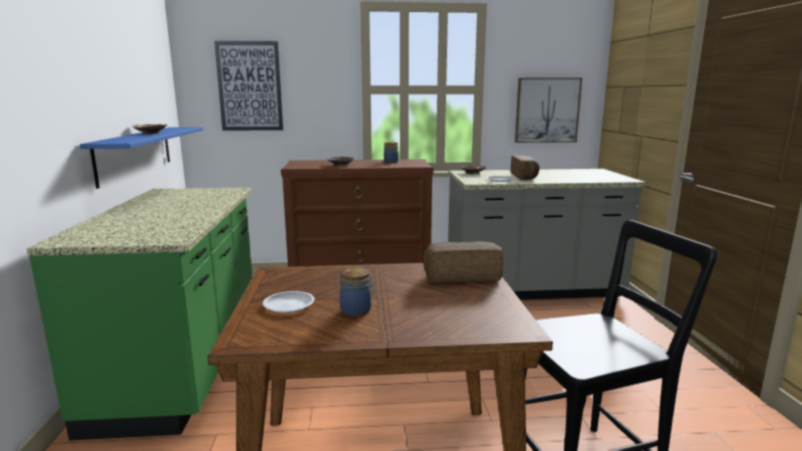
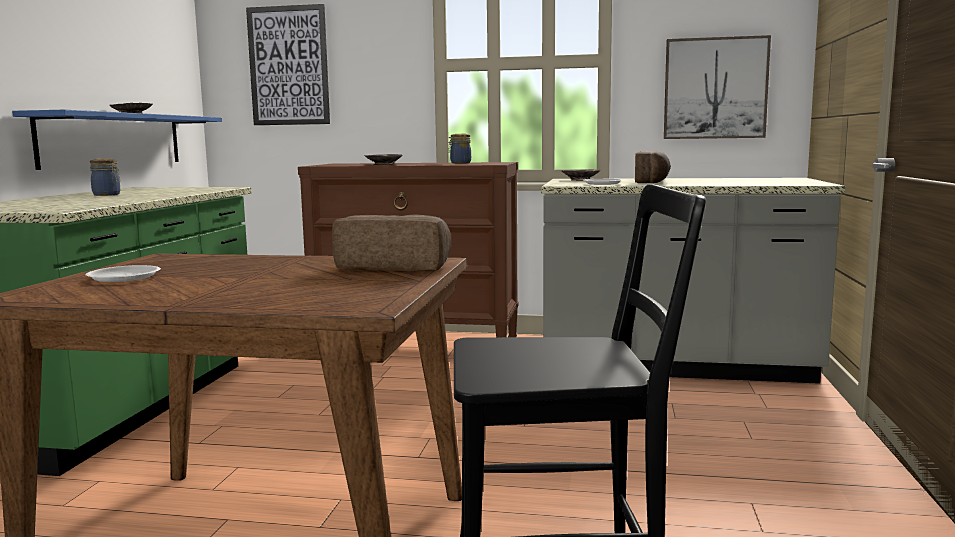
camera: 15 degrees right, 5 degrees down
(357, 311) = (194, 285): jar -> jar (107, 195)

